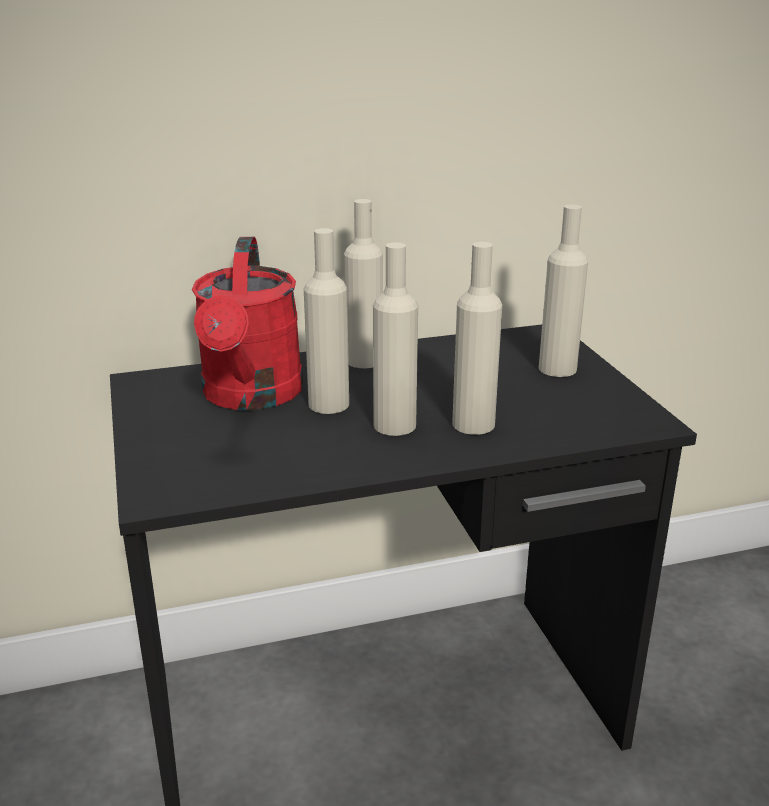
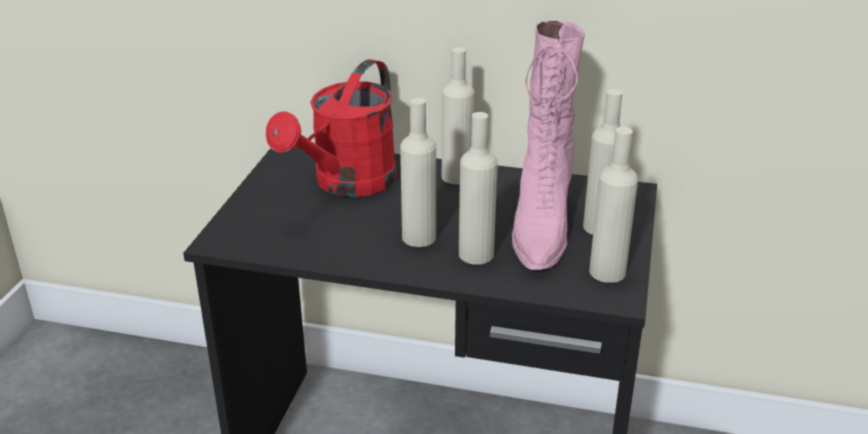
camera: 30 degrees right, 5 degrees up
(328, 404) = (392, 206): beige bottle -> beige bottle (607, 272)
(504, 383) = (541, 227): none -> pink boot

